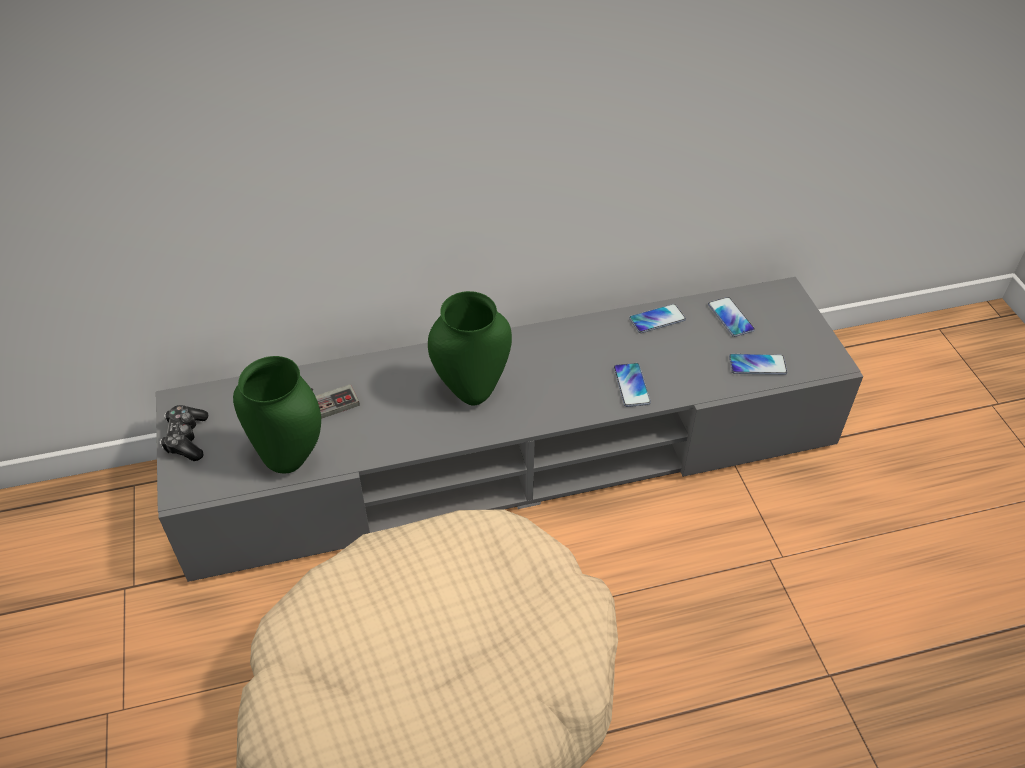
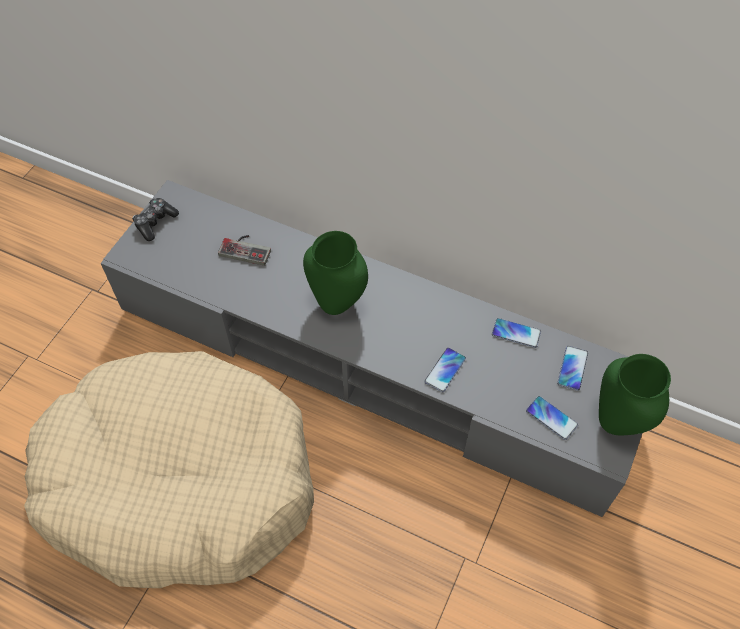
camera: 40 degrees right, 10 degrees up
(289, 461) = (193, 276): green vase -> green vase (616, 423)

